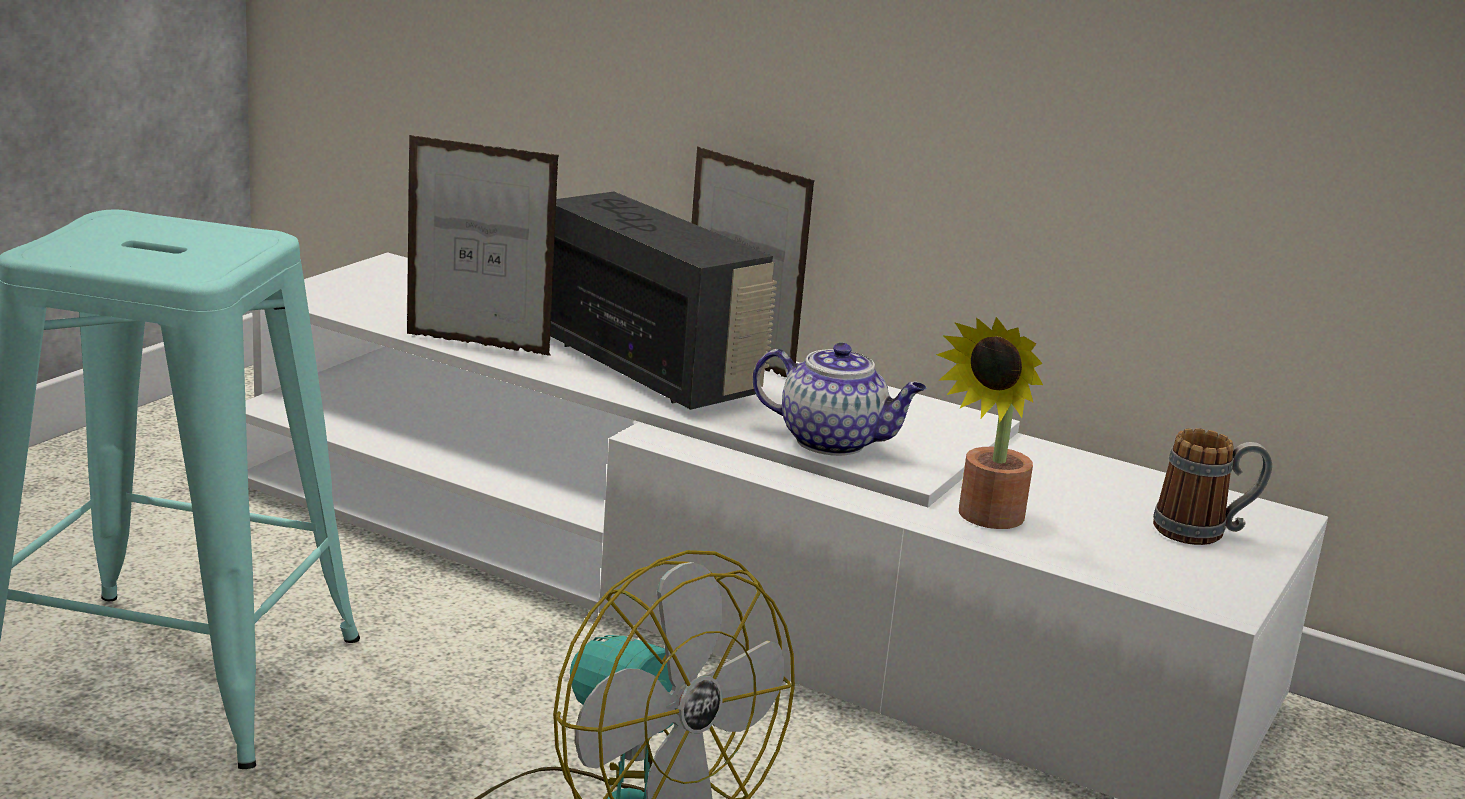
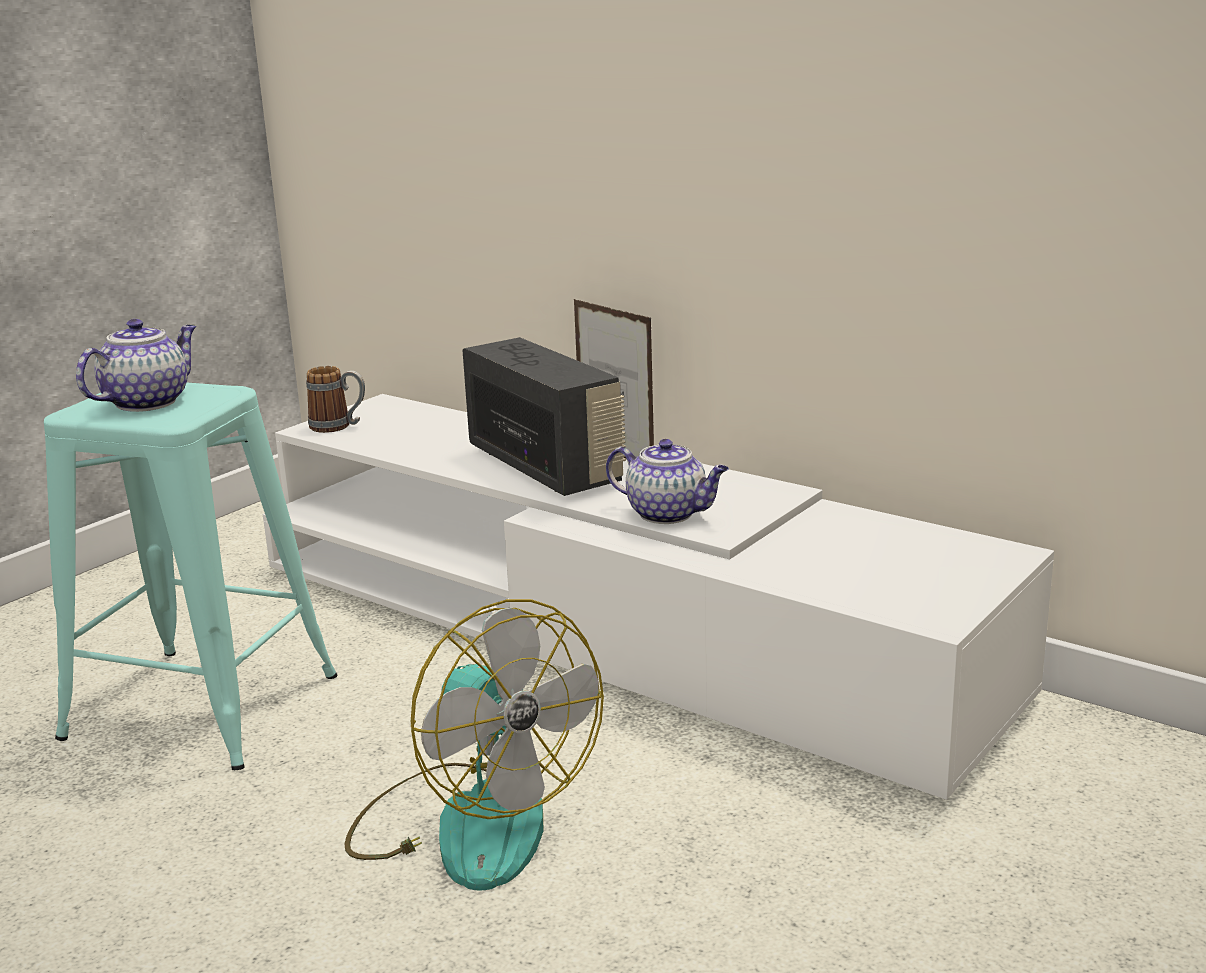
camera: 10 degrees right, 0 degrees up
(148, 244) = (147, 402): none -> teapot
(478, 344) = (425, 457): picture frame -> none
(985, 519) = (771, 566): potted plant -> none
(1204, 532) = (944, 567): mug -> mug (339, 426)

